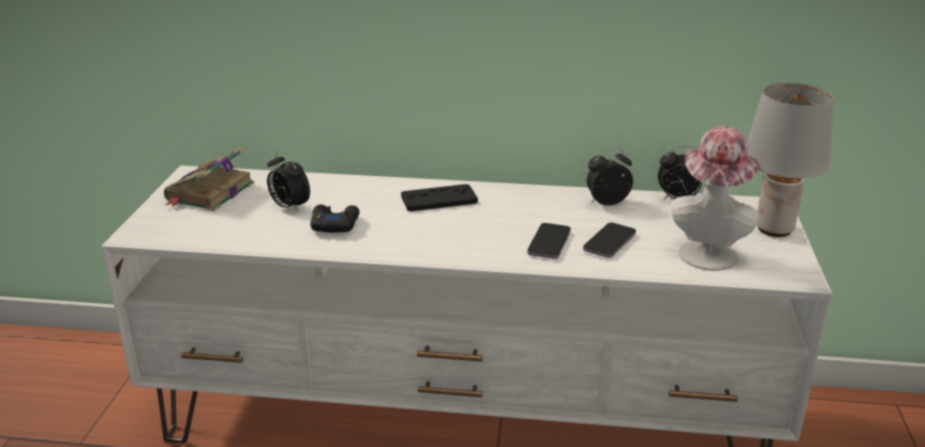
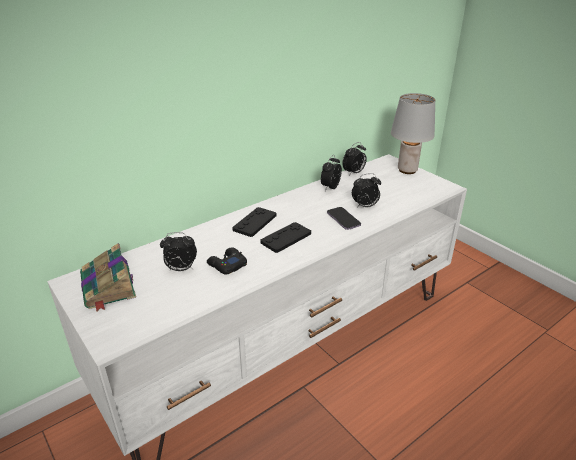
camera: 45 degrees left, 5 degrees up
(441, 229) = (286, 238): none -> black game controller
(609, 242) = (365, 206): phone -> alarm clock
(708, 251) = (404, 191): hat -> none

